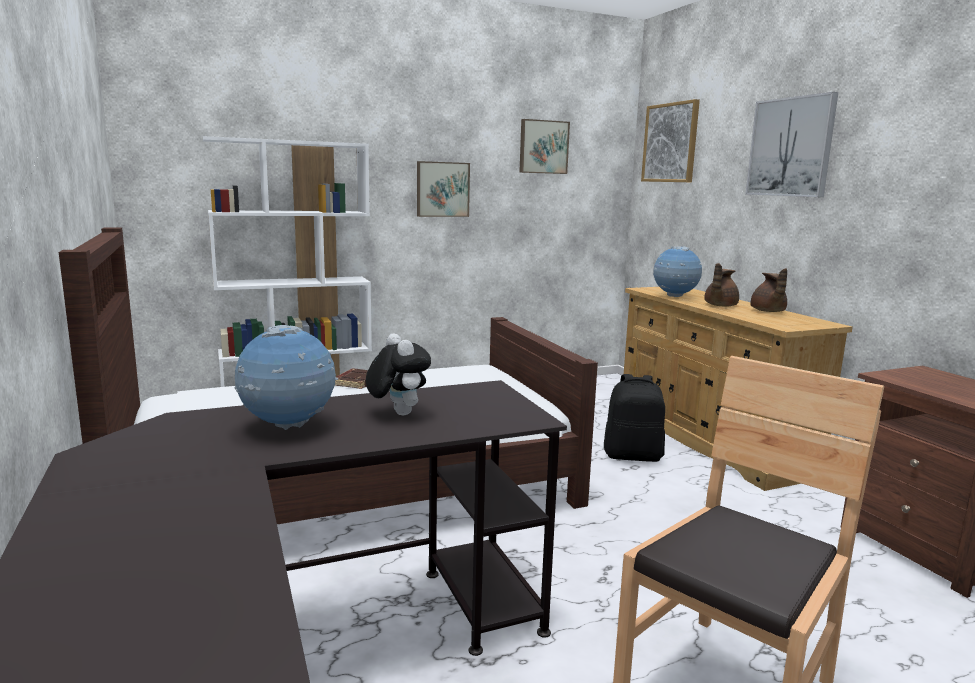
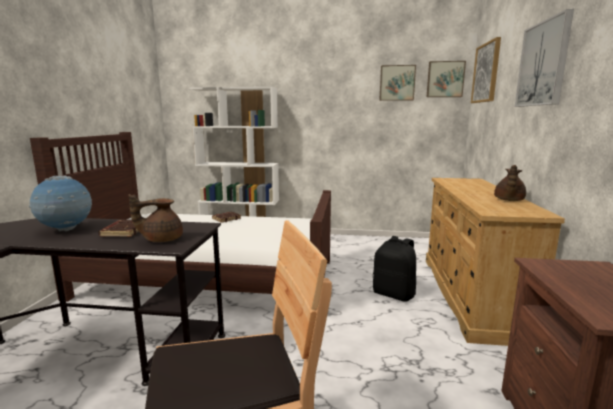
camera: 30 degrees right, 0 degrees up
(397, 413) = (124, 231): plush toy -> brown book
(442, 189) = (327, 112): picture -> picture (445, 79)
(675, 296) = (454, 185): globe -> none
(719, 305) = (474, 193): brown teapot -> brown teapot (161, 239)

